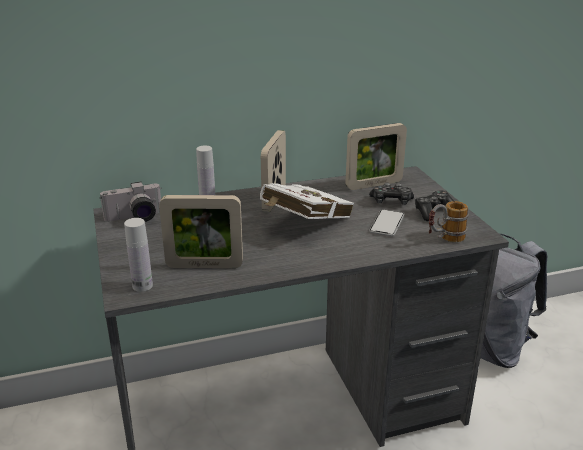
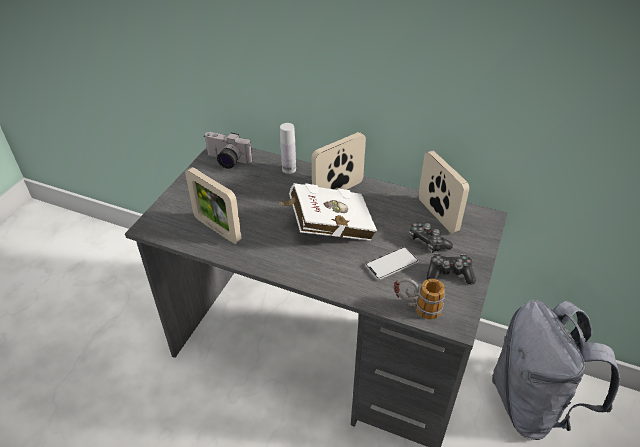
camera: 40 degrees right, 15 degrees up
(142, 286) = (164, 225): white bottle -> none
(374, 185) = (437, 215): picture frame -> picture frame turned 135 degrees counterclockwise

